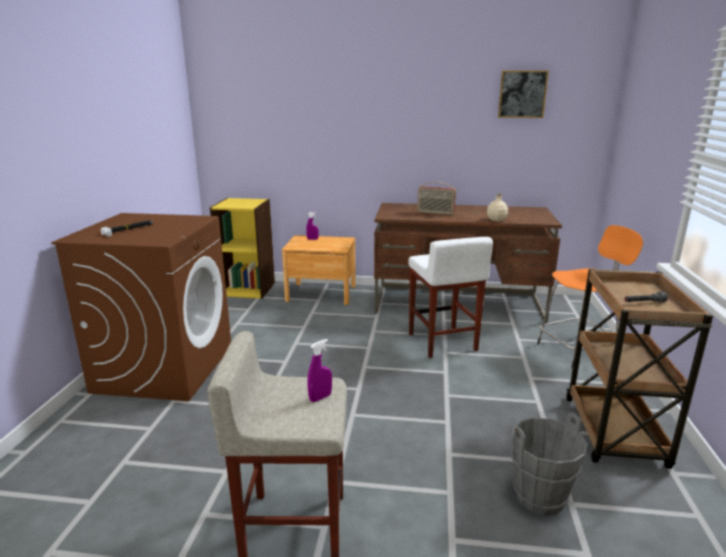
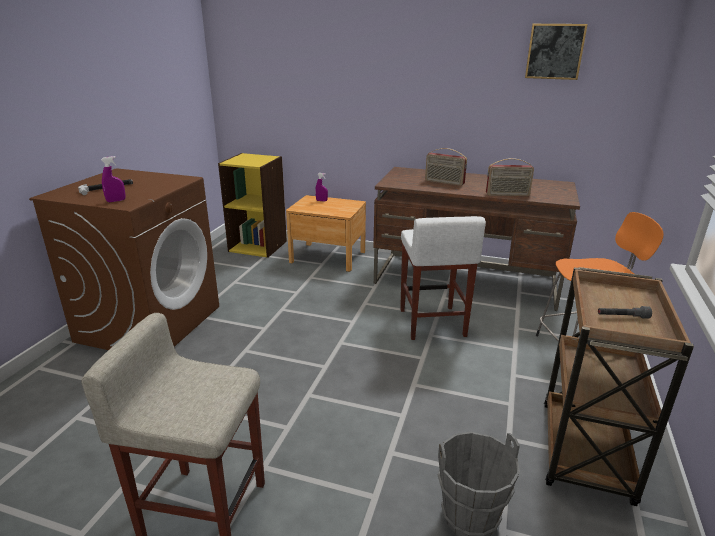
camera: 10 degrees right, 5 degrees up
(320, 397) = (220, 391): purple spray bottle -> purple spray bottle (116, 201)
(496, 220) = (507, 195): beige bottle -> radio

